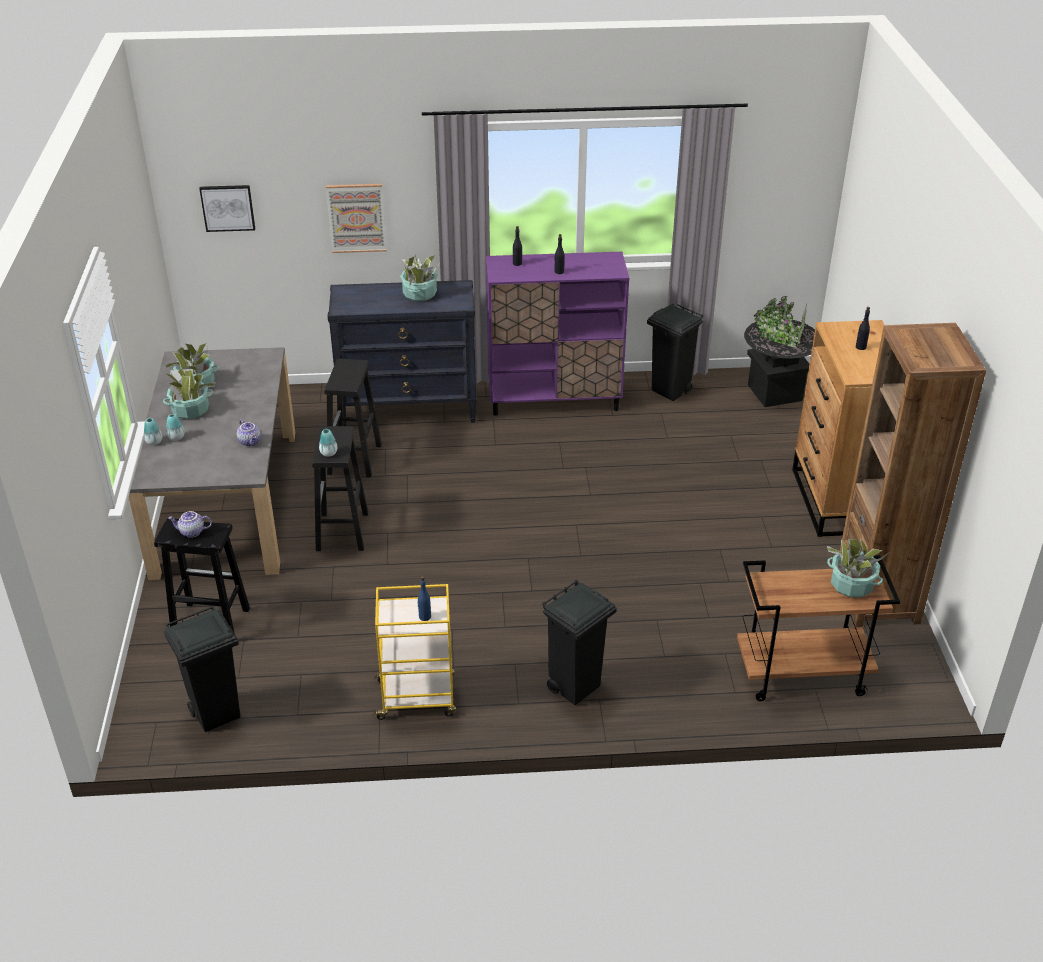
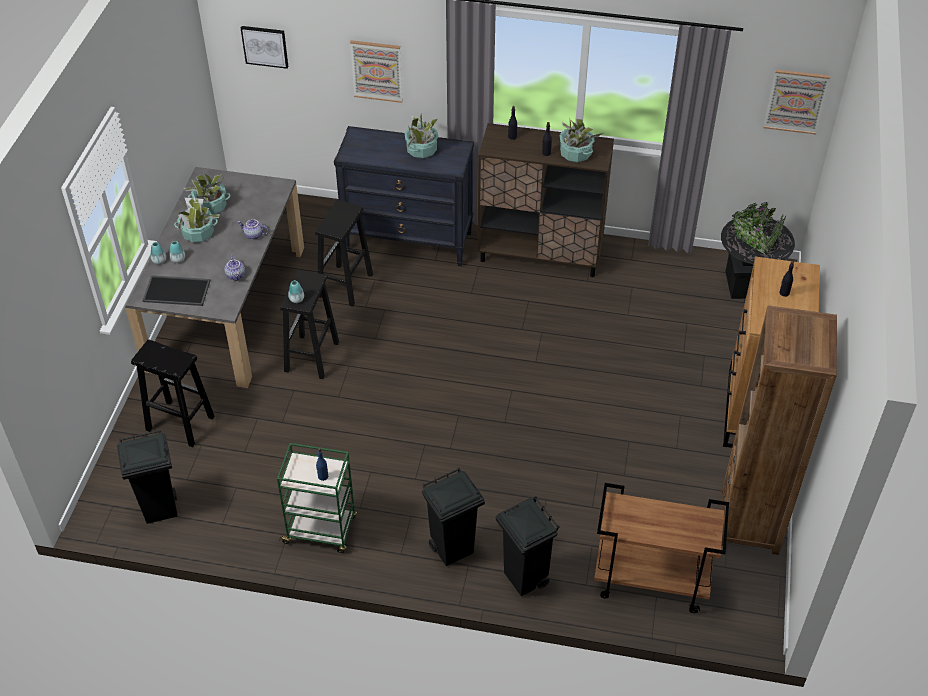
camera: 15 degrees right, 10 degrees up
(186, 466) = (177, 290): none -> tray
(191, 532) = (162, 357): teapot -> teapot (253, 235)
(417, 698) = (321, 530): yellow cart -> green cart
(554, 400) = (540, 255): purple cabinet -> brown cabinet
(670, 391) = (650, 264): black trash can -> black trash can (525, 579)
(801, 182) = (796, 101): none -> picture
(851, 585) = (693, 525): potted plant -> potted plant (575, 153)

